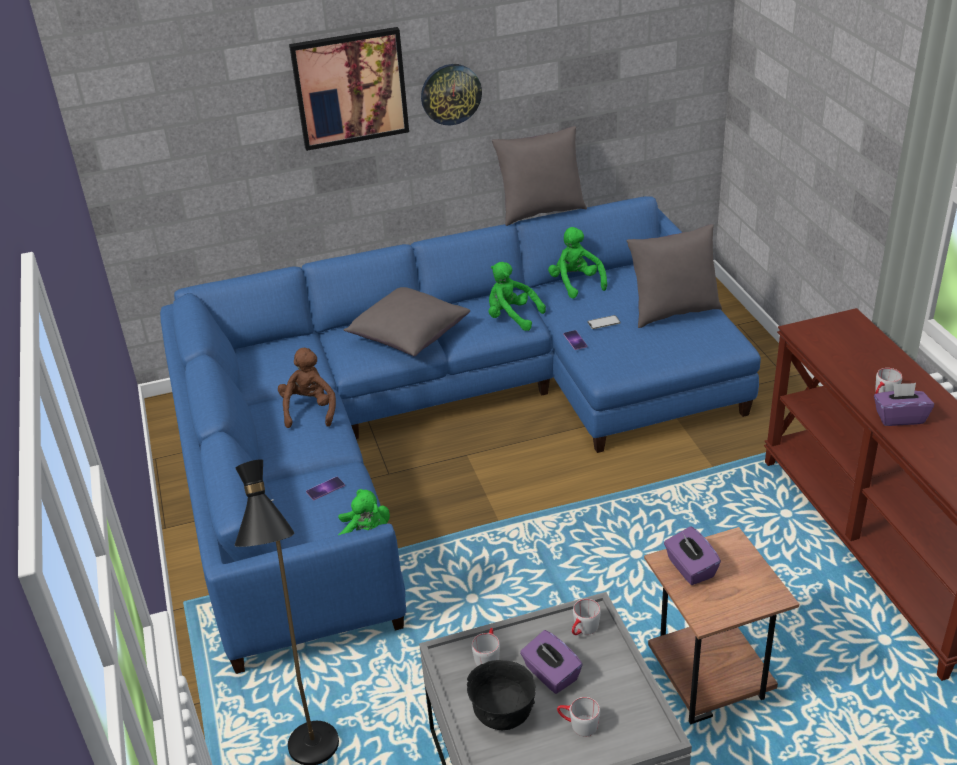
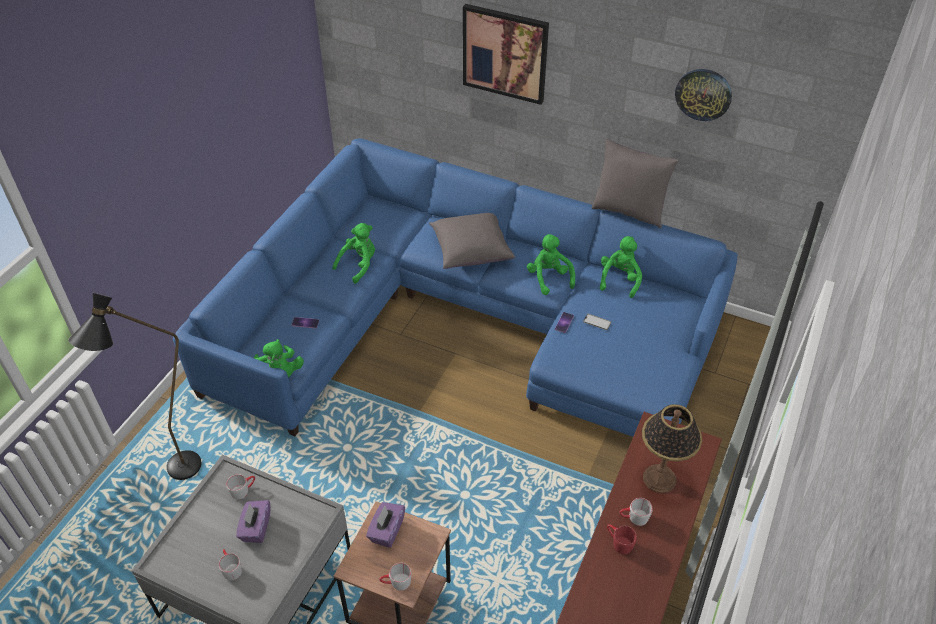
camera: 40 degrees right, 10 degrees up
(309, 410) = (359, 265): brown plush toy -> green plush toy
(451, 94) = (582, 90): wall clock -> wall clock (703, 94)
(502, 715) = (207, 529): black bowl -> none
(583, 630) = (304, 517): grey mug -> grey mug (396, 583)
(673, 312) = (654, 346): grey pillow -> none
(859, 359) = (660, 479): none -> table lamp
(899, 417) = (618, 542): purple tissue box -> red mug

